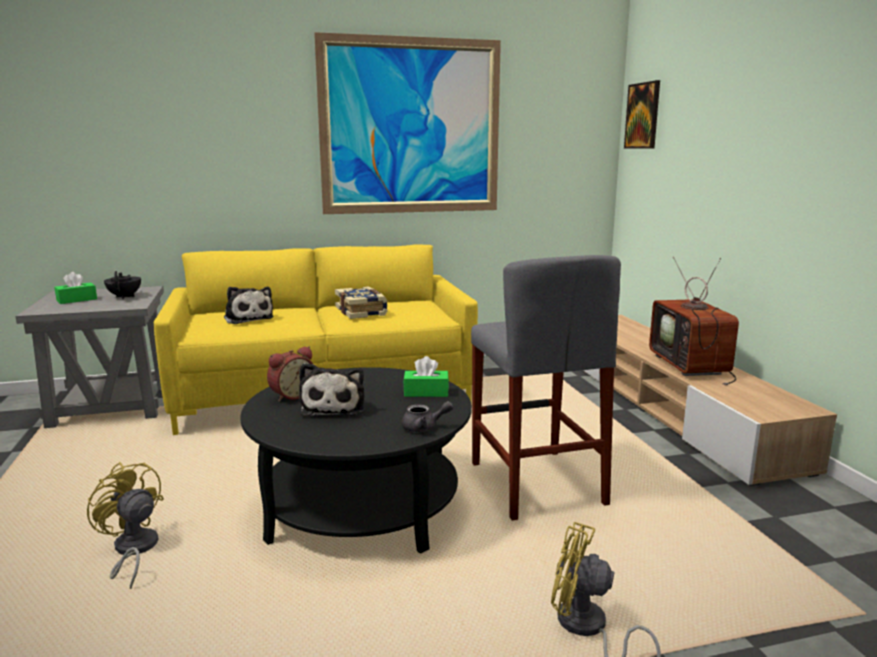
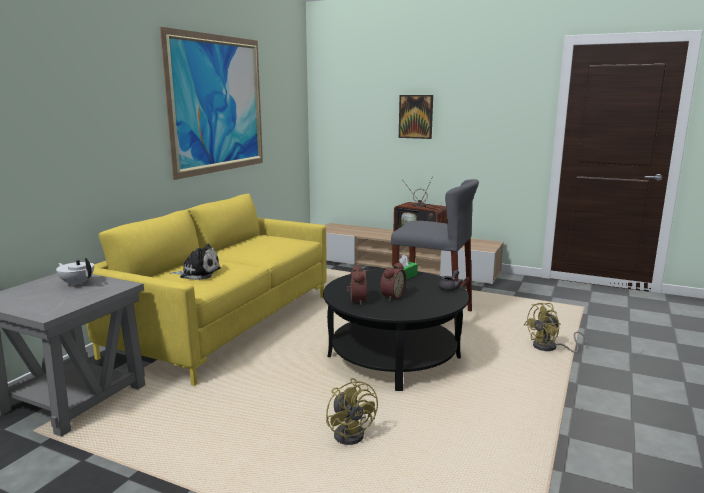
camera: 50 degrees left, 0 degrees up
(77, 300) = (40, 298): green tissue box -> none
(125, 296) = (77, 283): black teapot -> white teapot
(133, 551) = (351, 433): yellow fan -> yellow fan turned 105 degrees counterclockwise
(334, 406) = (391, 296): plush toy -> alarm clock
(362, 312) = (257, 249): book -> none
(642, 116) = (332, 94): picture -> picture (416, 116)

